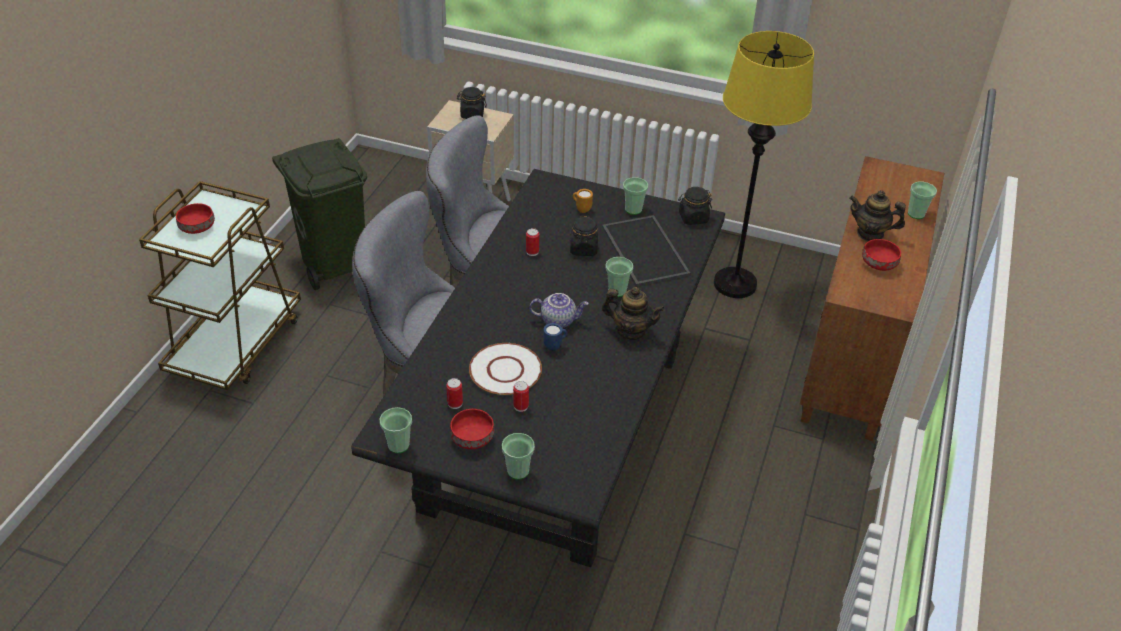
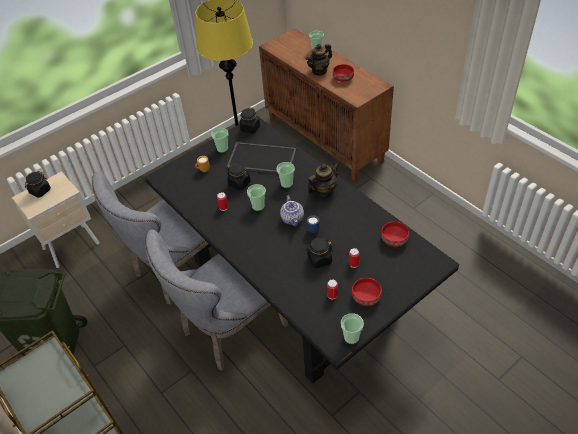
camera: 55 degrees left, 5 degrees up
(196, 227) = (38, 392): red bowl -> red bowl (394, 240)
(506, 370) = (319, 259): white plate -> black jar
(518, 471) = (405, 285): cup -> cup (258, 206)
(558, 320) = (293, 219): teapot -> teapot turned 135 degrees clockwise

